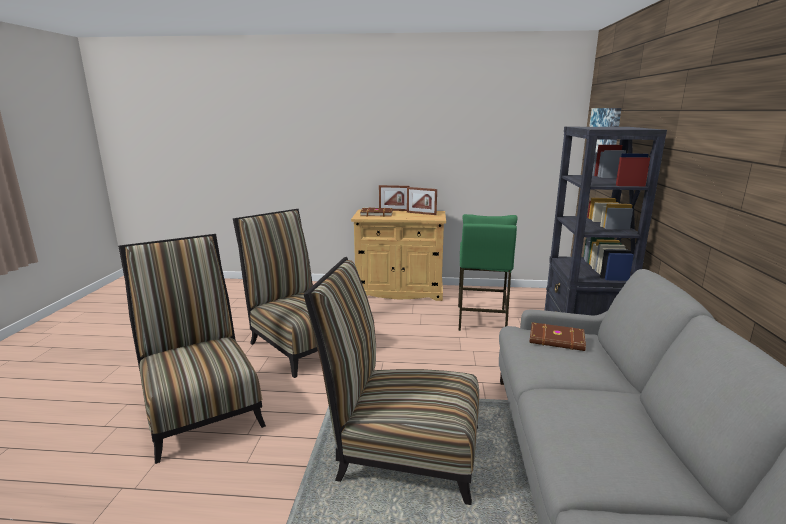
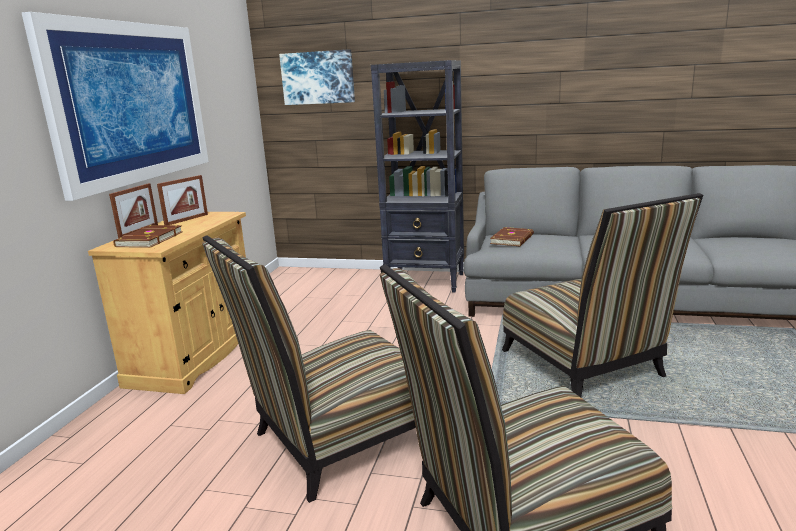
camera: 80 degrees left, 0 degrees up
(401, 450) = (586, 368): chair -> chair turned 45 degrees counterclockwise
(415, 138) = (131, 103): none -> picture
(481, 319) = (329, 311): green stool -> none

